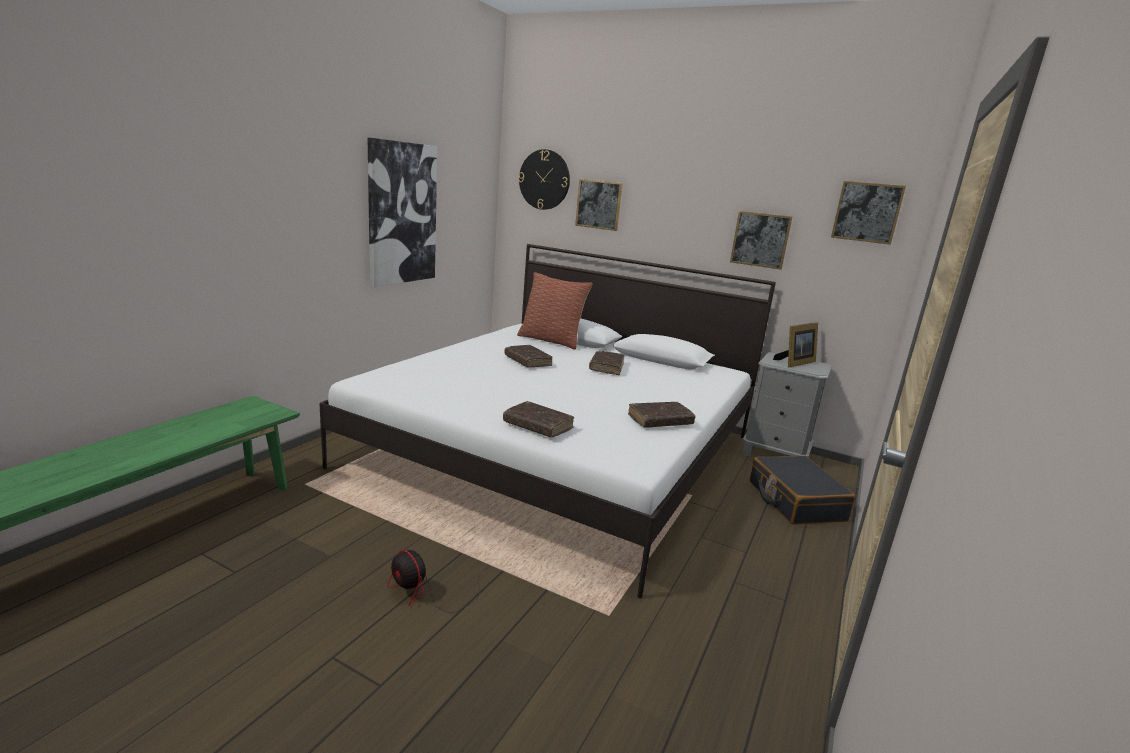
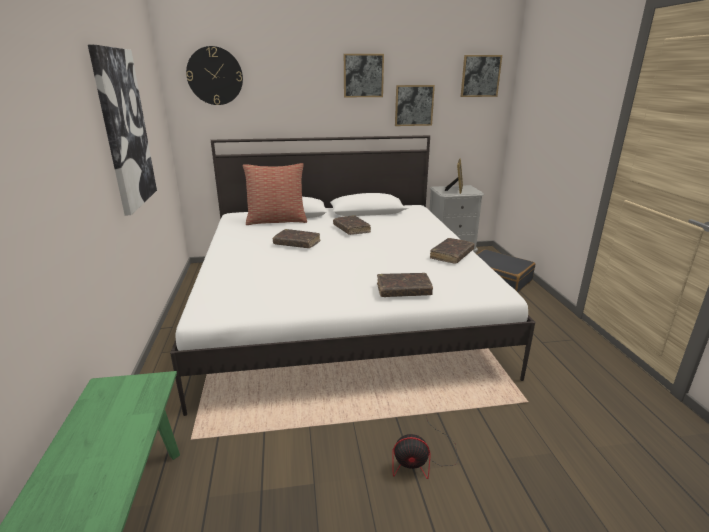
camera: 35 degrees left, 5 degrees up
(599, 204) = (276, 93): picture -> picture (363, 75)

